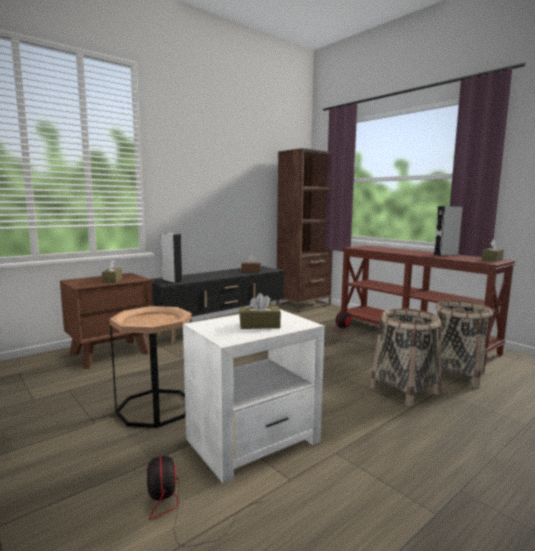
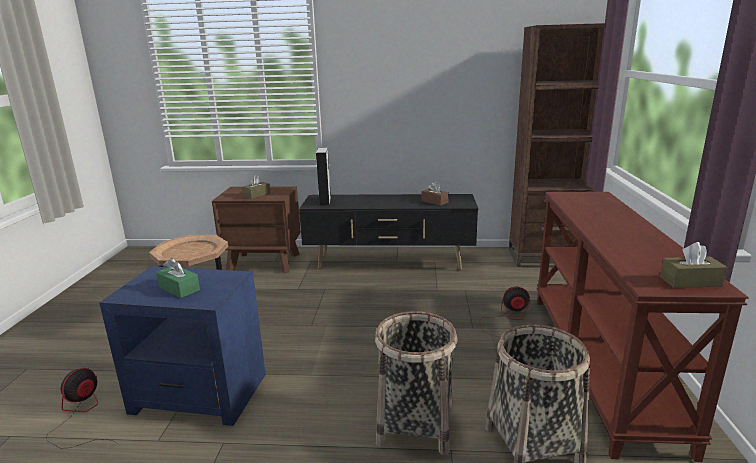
camera: 45 degrees right, 10 degrees up
(254, 440) = (200, 394): white side table -> blue side table
(259, 325) = (179, 288): brown tissue box -> green tissue box
(445, 255) = (648, 246): grey speaker -> none

